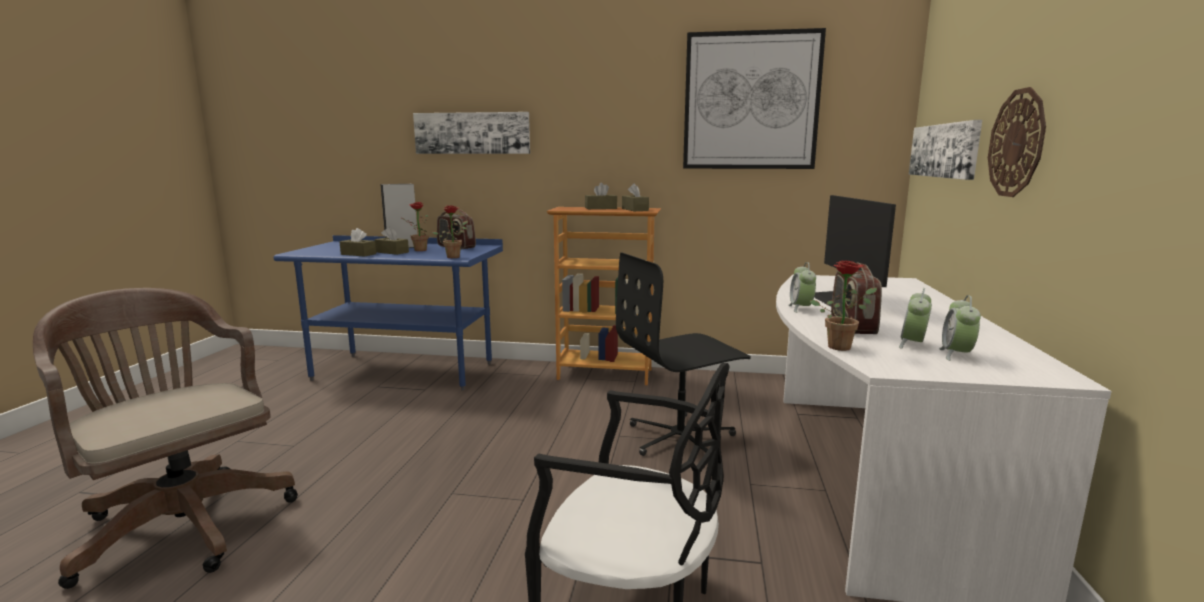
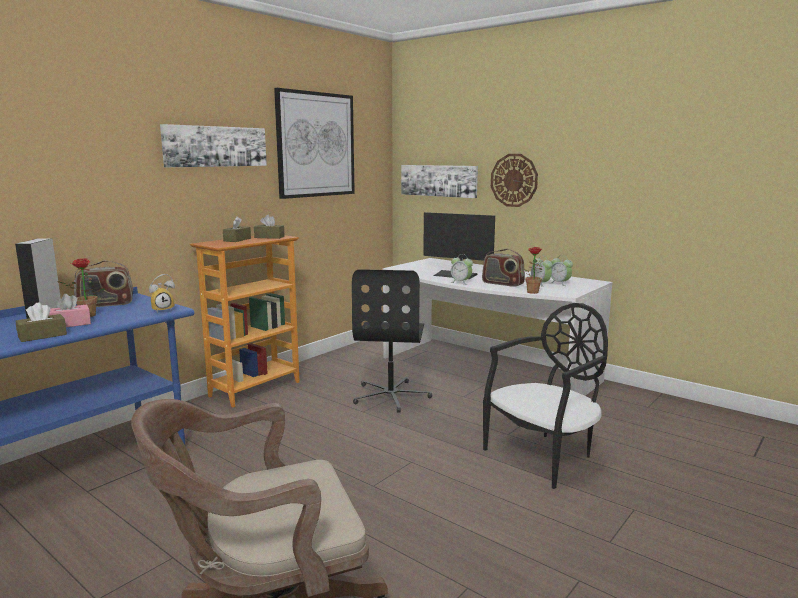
camera: 60 degrees left, 0 degrees up
(392, 252) = (69, 324): brown tissue box -> pink tissue box
(454, 256) = (163, 310): potted plant -> alarm clock
(472, 133) = (86, 173): picture -> picture (215, 146)

